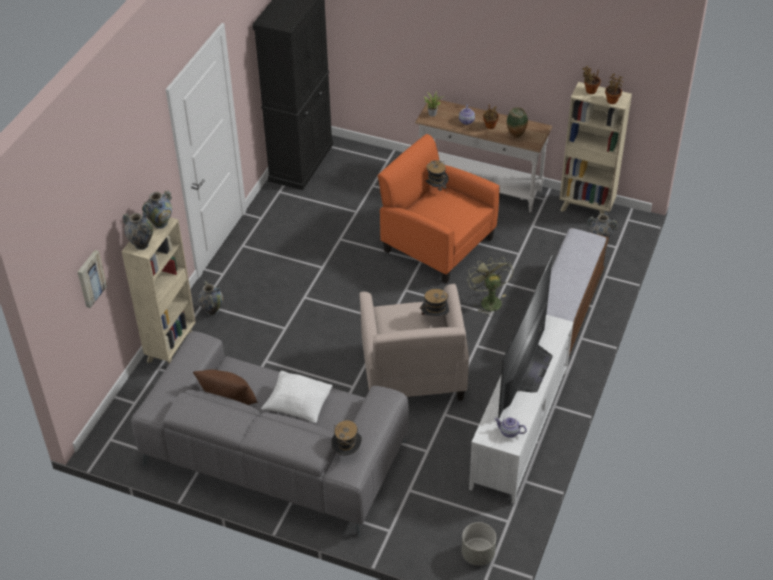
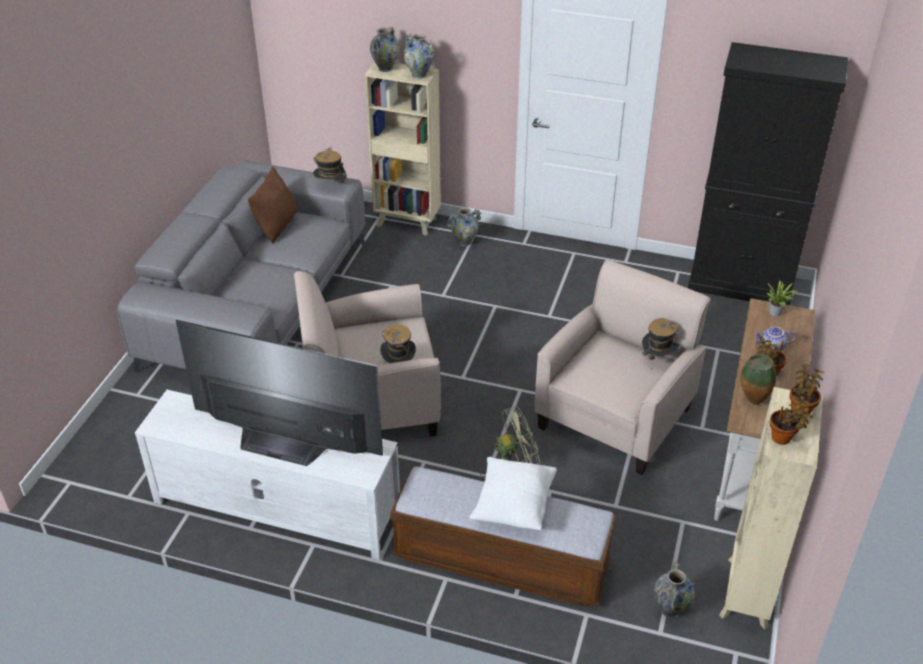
camera: 85 degrees right, 5 degrees down
(90, 278) = (334, 47): picture -> none
(298, 406) = (265, 271): white pillow -> white pillow (513, 506)
(347, 452) = (169, 292): hat -> hat (330, 187)
(437, 244) = (615, 416): orange armchair -> beige armchair
(477, 554) = (86, 469): grey planter -> none
(509, 432) = (174, 422): teapot -> none

